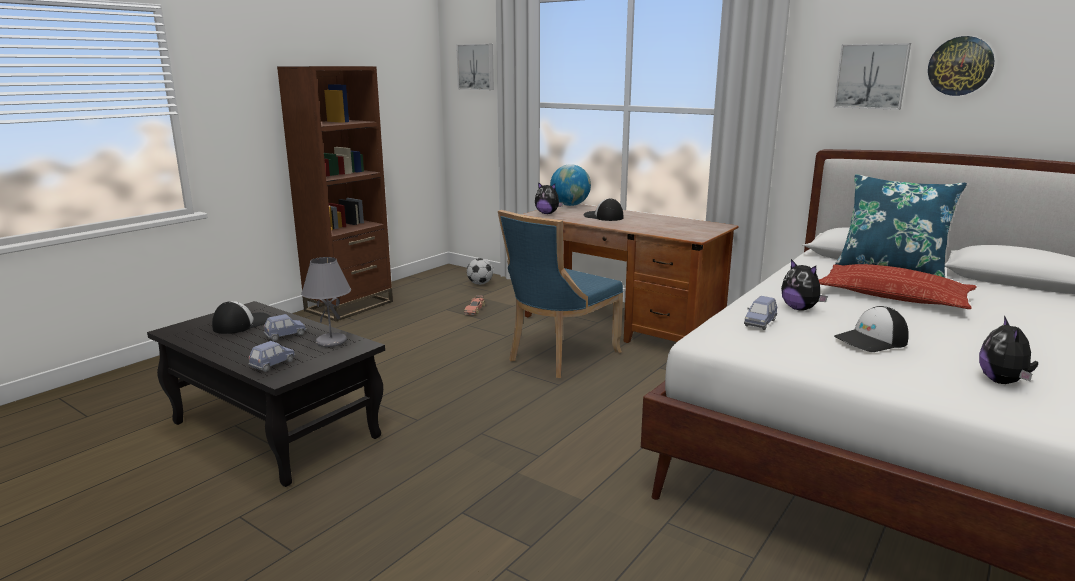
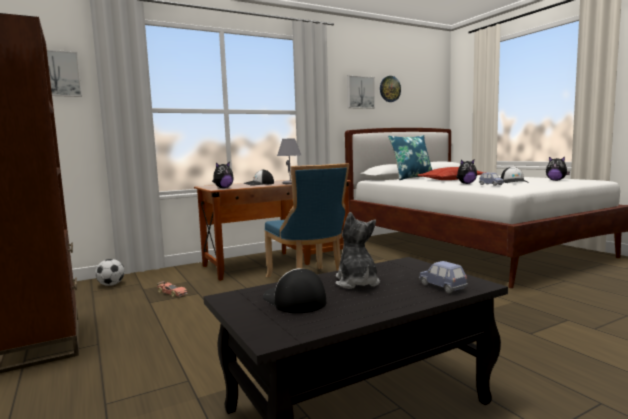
camera: 65 degrees left, 10 degrees down
(285, 335) = (356, 283): blue toy car -> plush toy
(331, 342) = (391, 269): grey table lamp -> grey table lamp (290, 183)
(570, 205) = (208, 186): globe -> none

